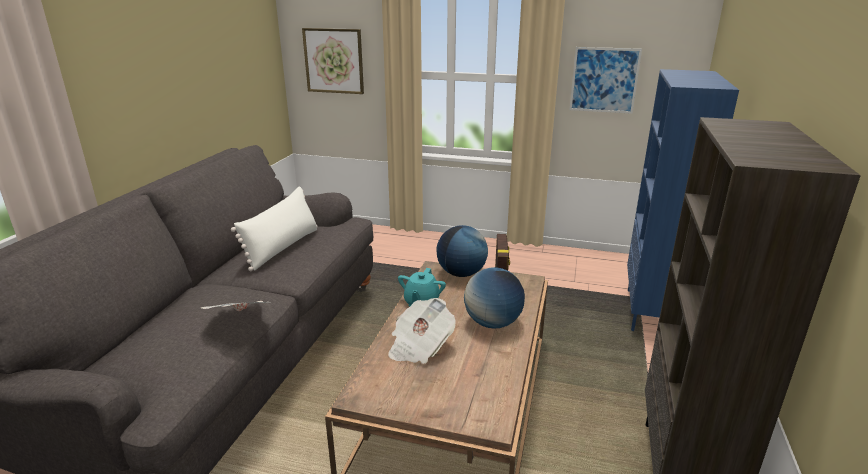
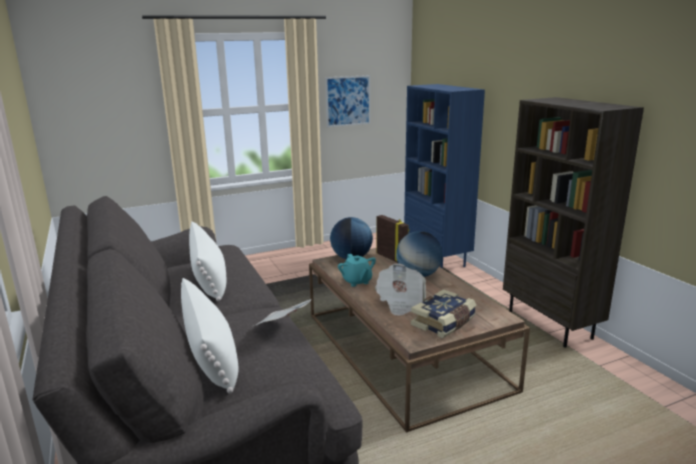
camera: 40 degrees left, 5 degrees down
(167, 319) = (211, 356): none -> white pillow
(334, 61) = (99, 109): picture -> none
(419, 393) = (444, 323): none -> book

